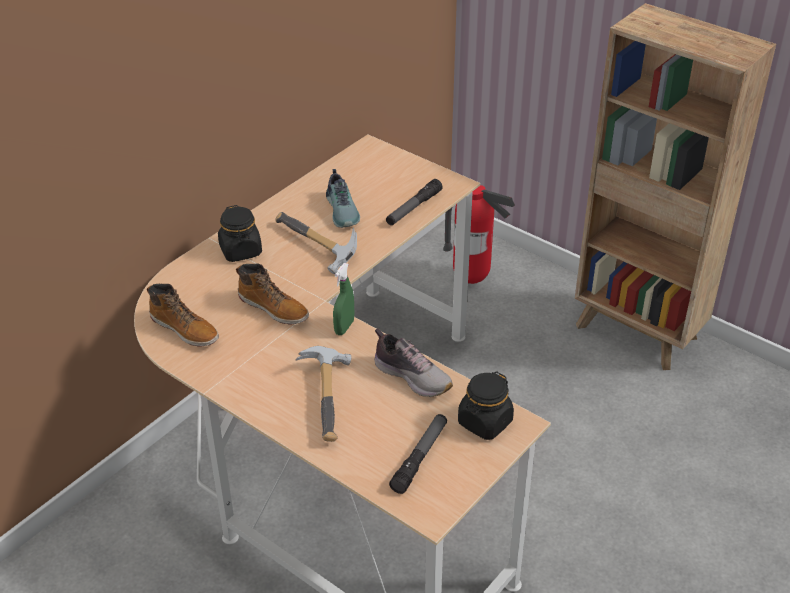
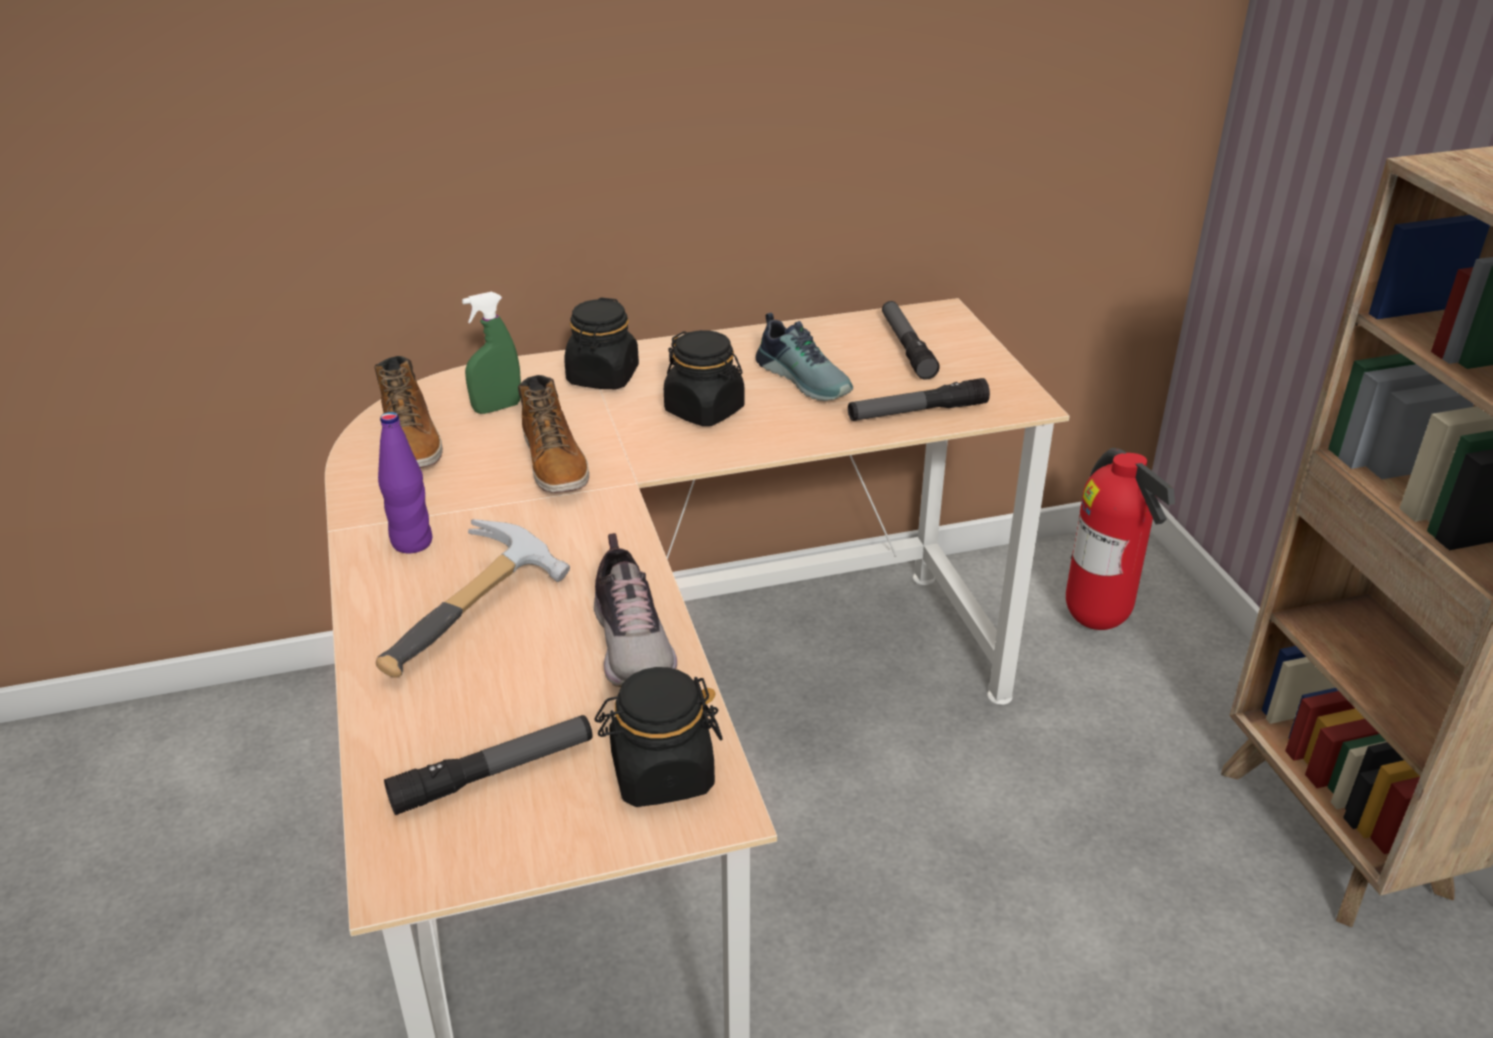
camera: 35 degrees right, 5 degrees down
(254, 379) = (412, 542): none -> purple bottle
(314, 248) = (705, 410): hammer -> black jar
(343, 210) = (806, 378): shoe -> shoe turned 60 degrees counterclockwise
(344, 327) = (618, 529): green spray bottle -> green spray bottle (497, 408)
(373, 173) = (907, 347): none -> flashlight

